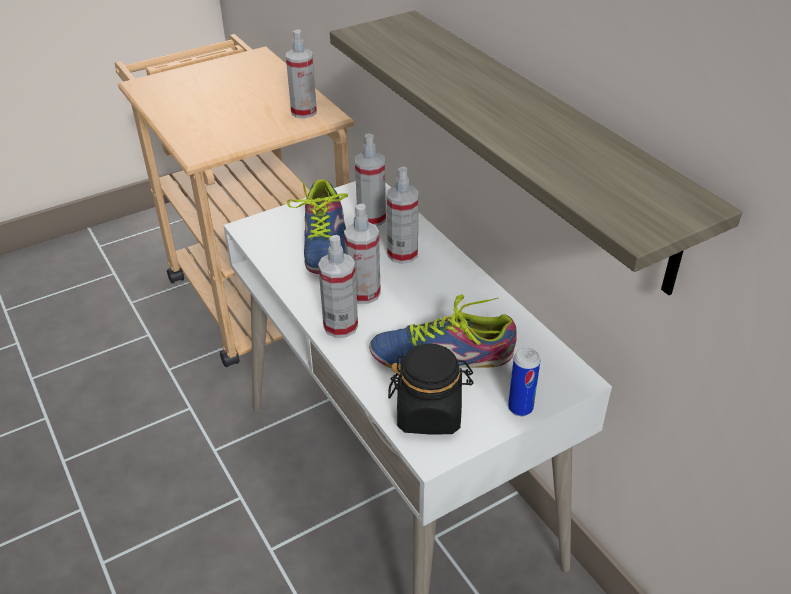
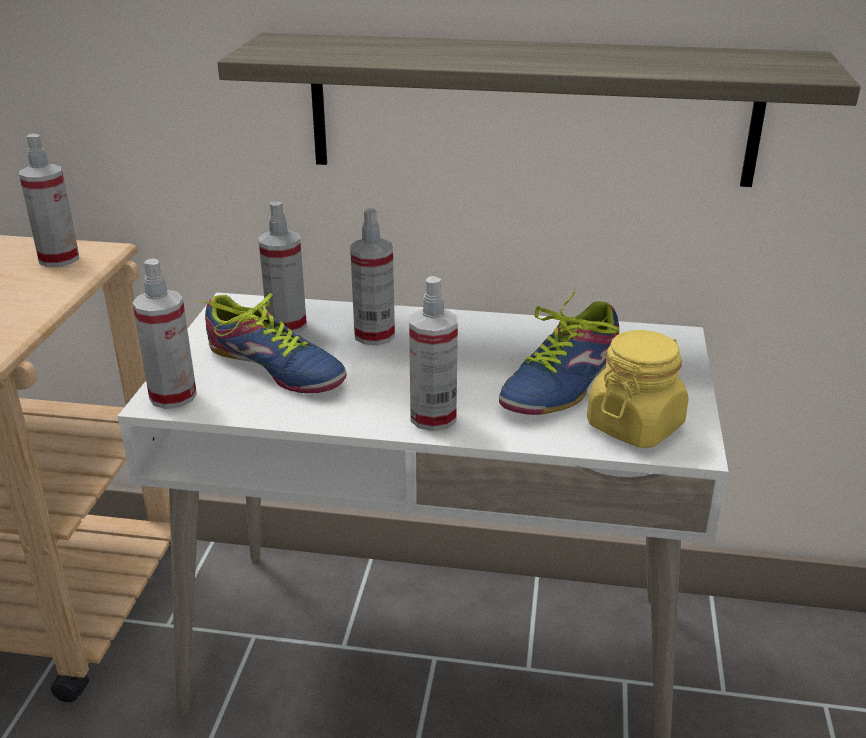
camera: 50 degrees left, 10 degrees down
(364, 293) = (401, 381): spray bottle -> spray bottle (173, 396)
(429, 413) = (635, 425): black jar -> yellow jar
(520, 408) = (682, 377): can -> none

